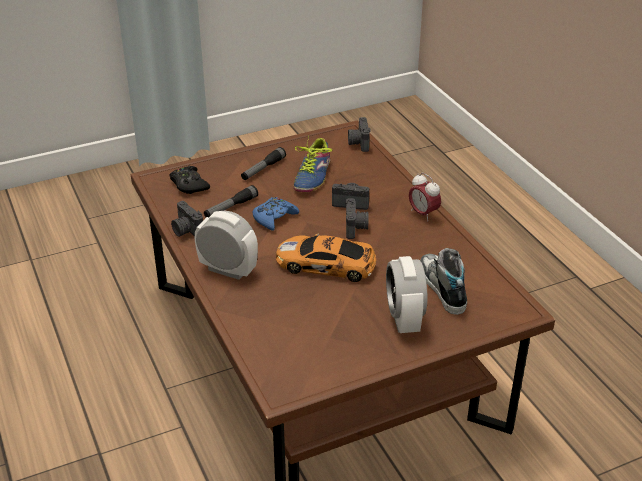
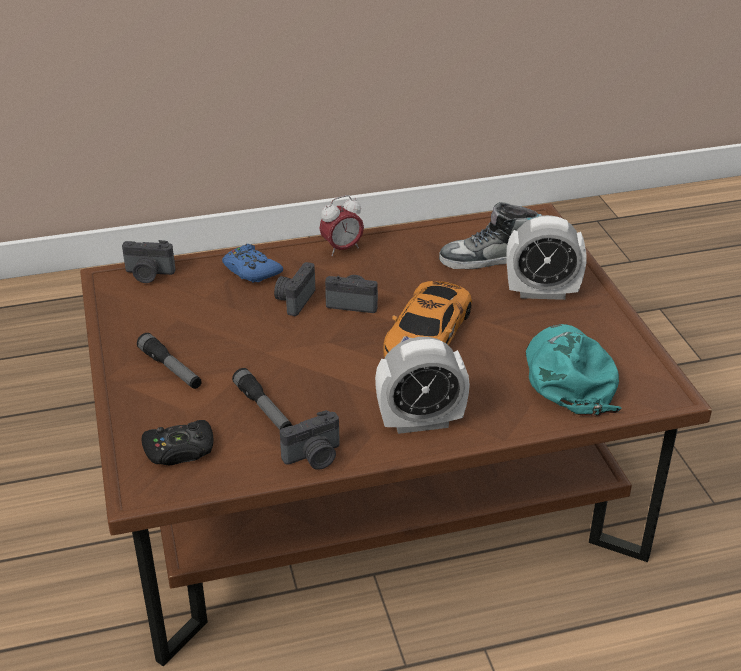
camera: 80 degrees left, 0 degrees up
(228, 270) = (420, 422): alarm clock -> alarm clock turned 135 degrees counterclockwise
(274, 218) = (306, 369): blue game controller -> blue game controller (251, 270)
(291, 336) = (569, 376): none -> turquoise cap
(310, 175) = (210, 327): shoe -> none

